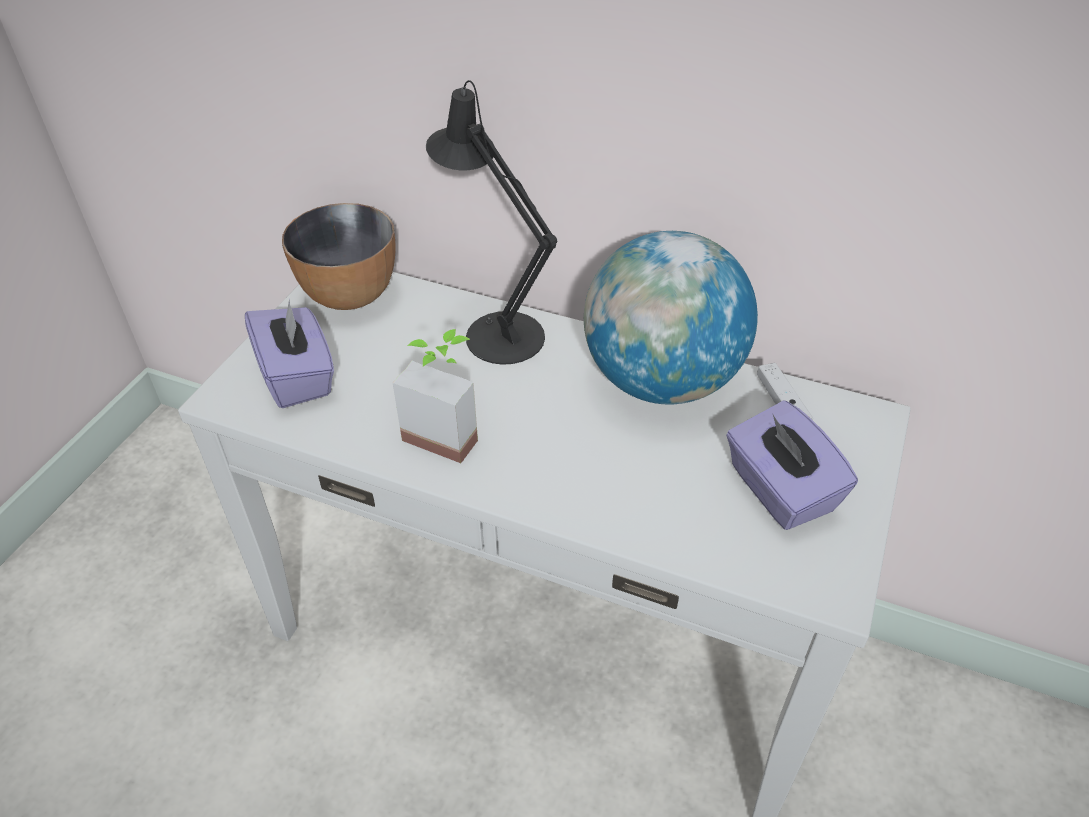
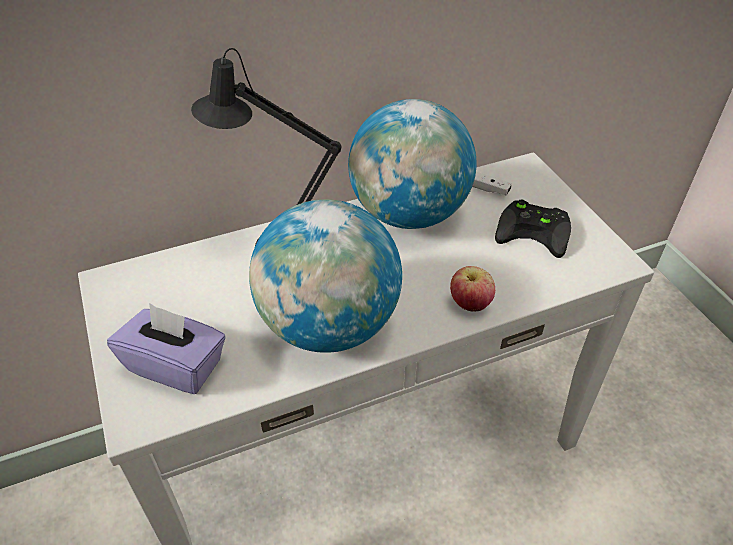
camera: 45 degrees left, 0 degrees up
(349, 295) = (137, 288): bowl -> none
(447, 431) = (329, 325): potted plant -> globe
(599, 508) = (470, 304): none -> apple
(779, 490) = (536, 231): purple tissue box -> black game controller

